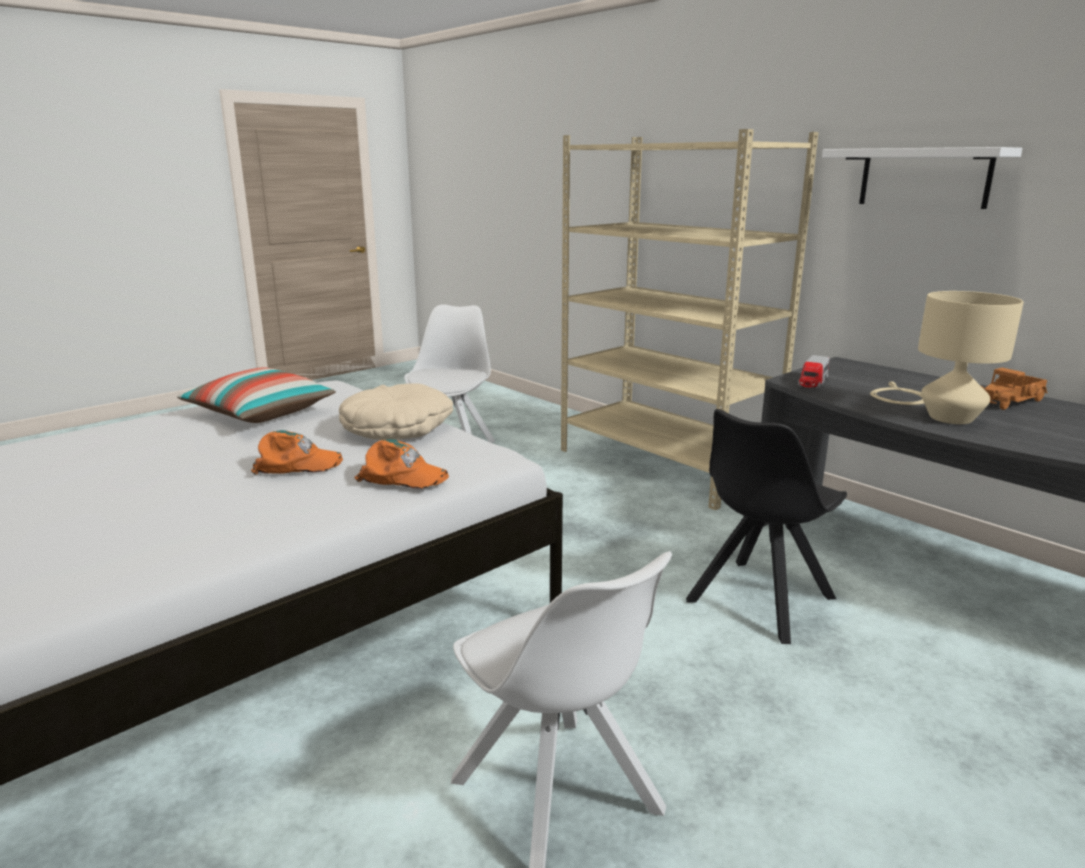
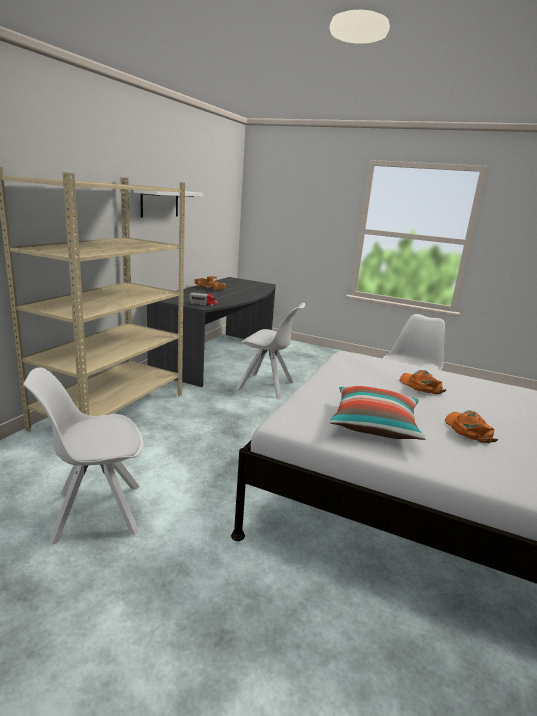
camera: 115 degrees left, 0 degrees up
(395, 428) = (344, 379): beige pillow -> none
(402, 476) = (396, 364): orange cap -> orange cap (468, 429)
(758, 600) = (267, 386): black chair -> white chair
(930, 409) = (230, 295): beige table lamp -> none

